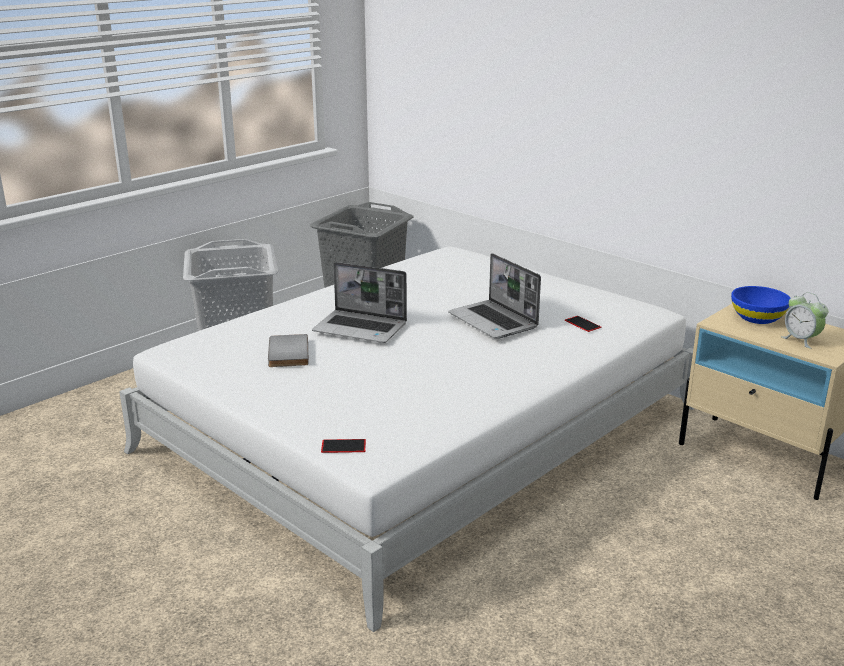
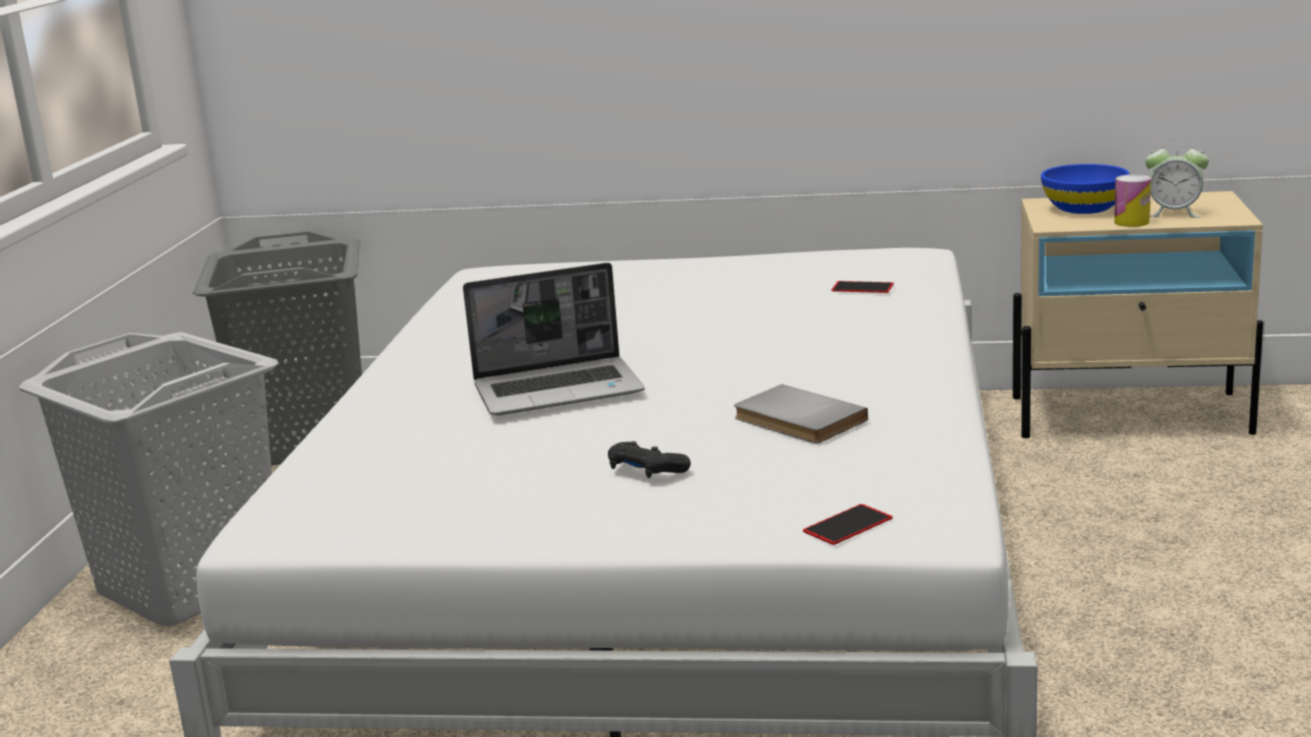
camera: 35 degrees left, 5 degrees down
(286, 353) = (501, 458): grey book -> grey book (796, 420)
(323, 383) = (646, 471): none -> black game controller
(494, 321) = (738, 322): laptop -> none
(763, 337) = (1131, 222): none -> can

